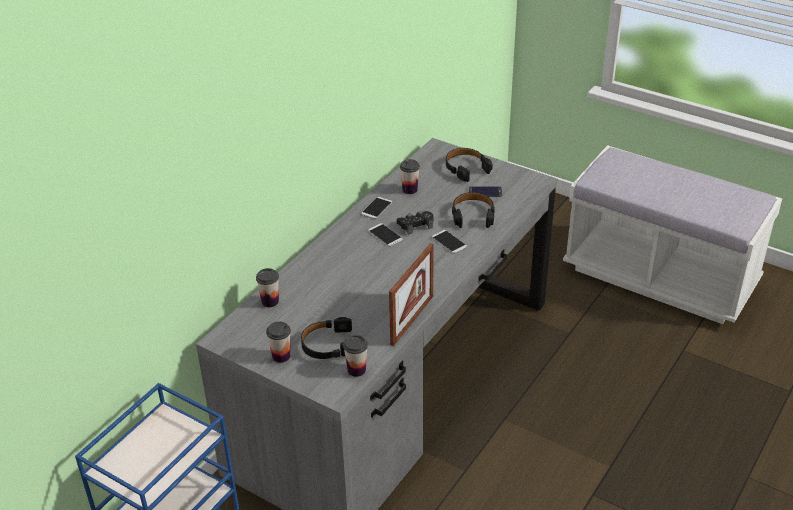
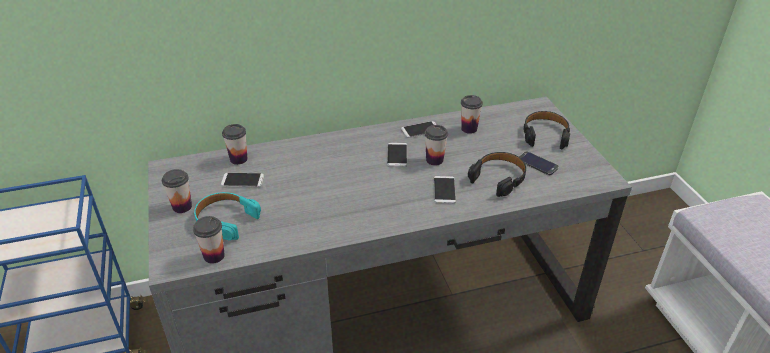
camera: 40 degrees right, 0 degrees up
(298, 314) = (242, 180): none -> phone
(328, 345) = (225, 220): black headphones -> turquoise headphones
(412, 320) = (318, 241): picture frame -> none
(415, 225) = (434, 160): black game controller -> cup

